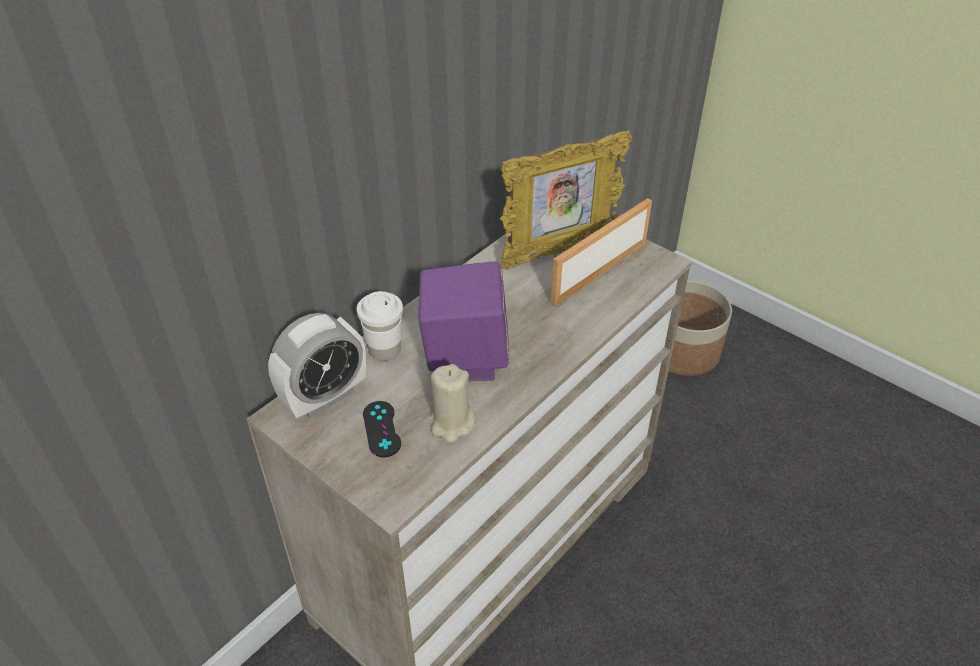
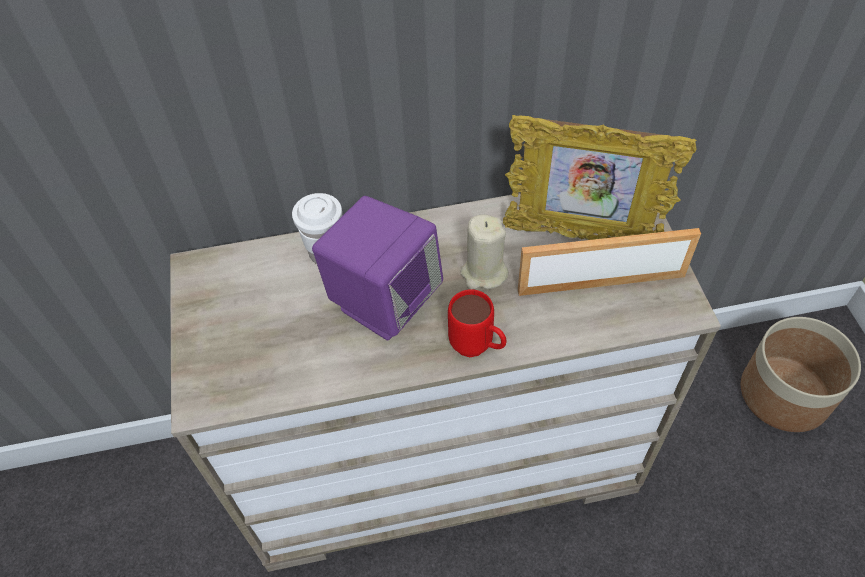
camera: 40 degrees right, 10 degrees up
(325, 397) = (240, 270): alarm clock -> none
(381, 429) = (254, 329): black game controller -> none
(452, 424) = (312, 361): beige candle -> beige candle (484, 273)
(561, 351) = (477, 349): none -> red mug

